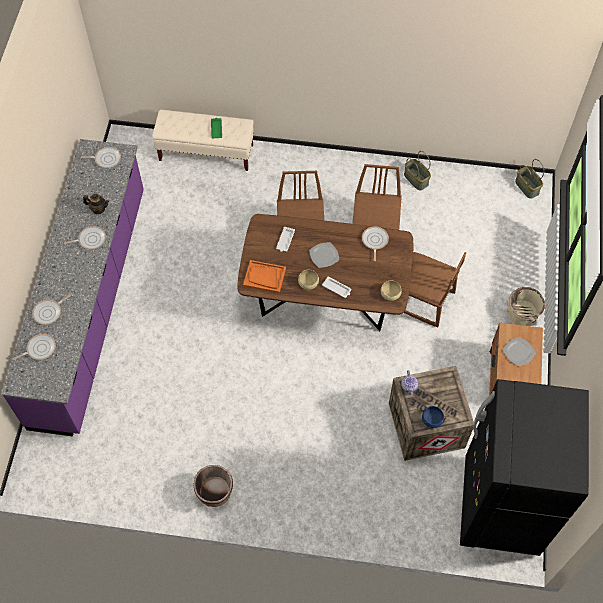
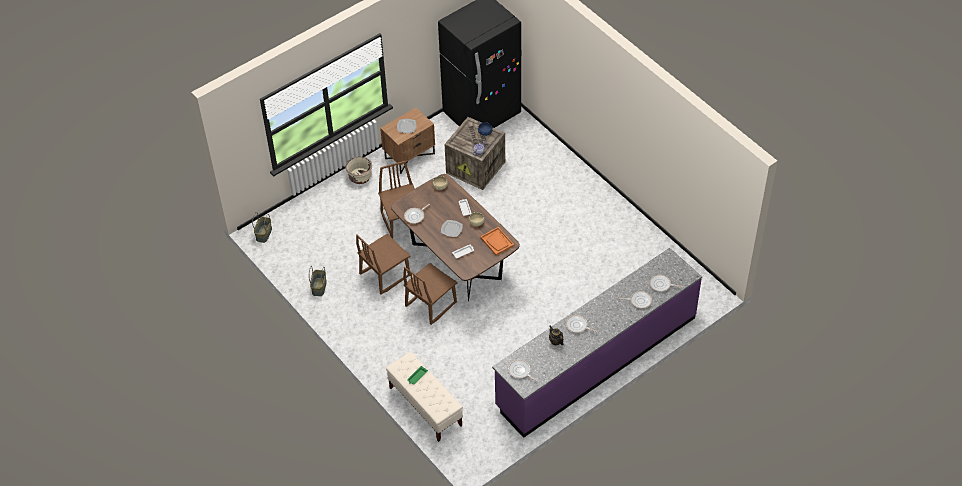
camera: 135 degrees left, 10 degrees down
(214, 492) = (617, 216): brown planter -> none

